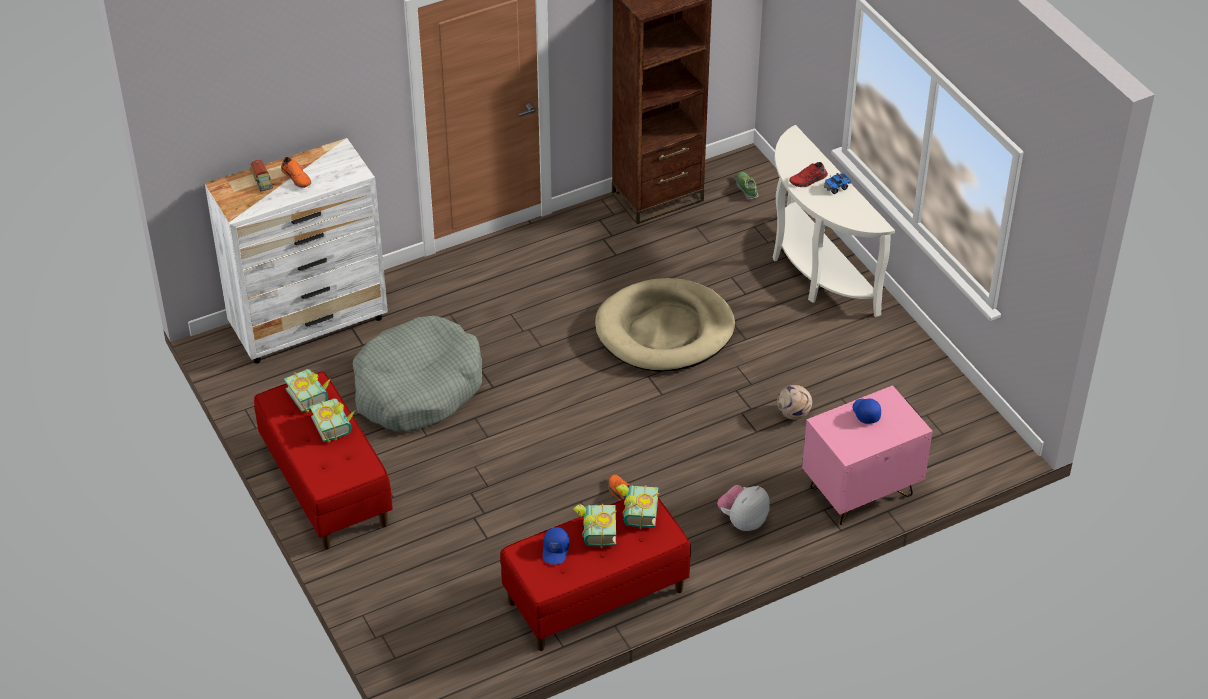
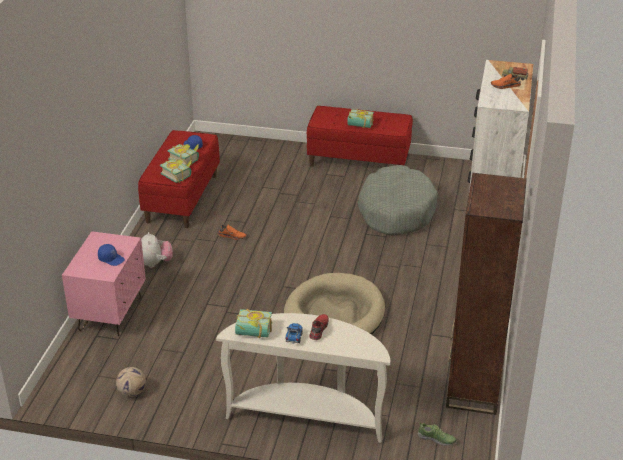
camera: 130 degrees right, 10 degrees down
(311, 395) = (390, 127): book -> book (253, 333)
(793, 414) = (199, 325): football -> football (132, 392)

